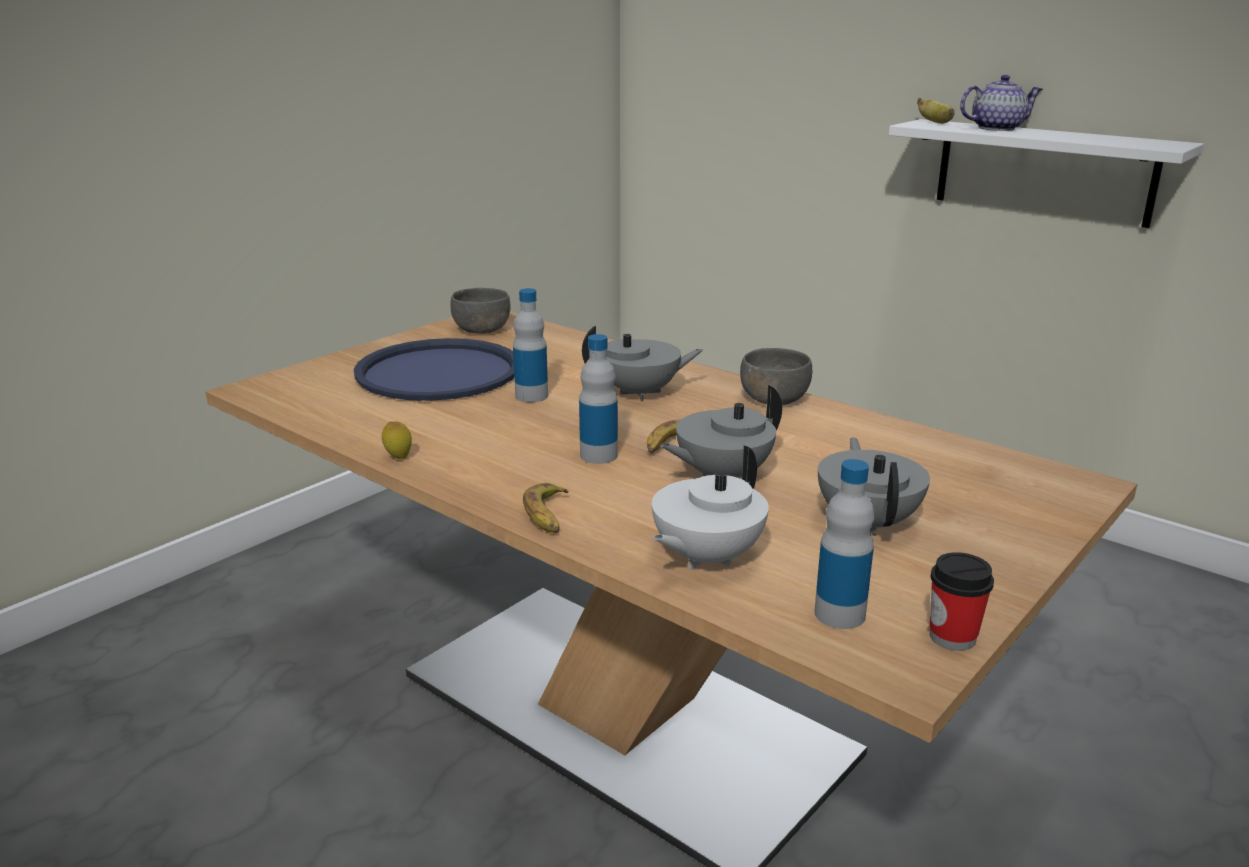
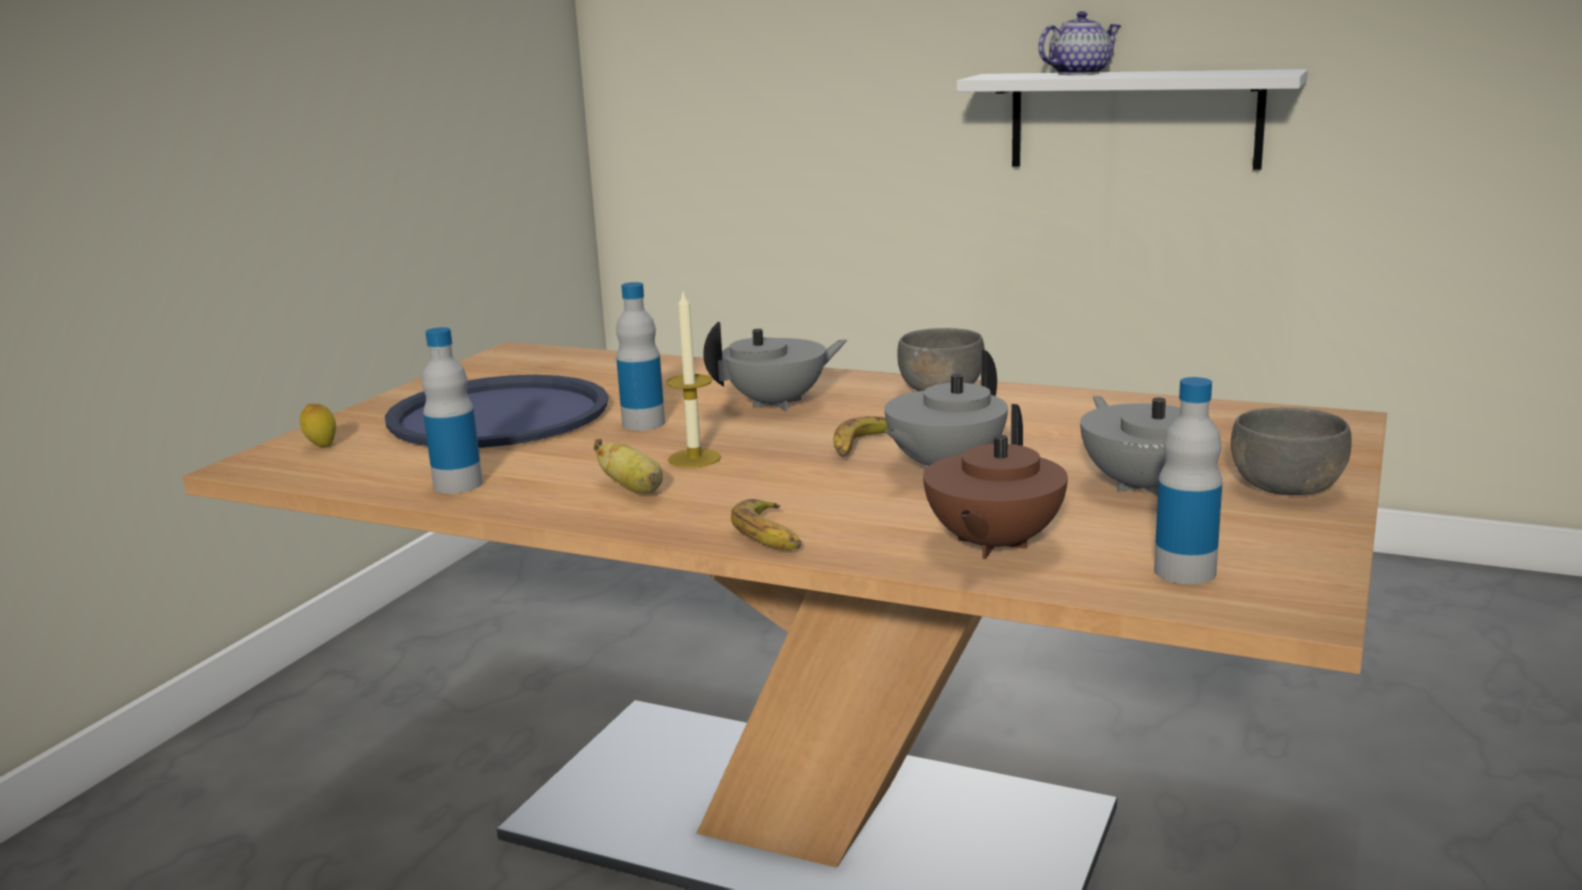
camera: 15 degrees left, 5 degrees down
(398, 457) = (524, 507): lemon -> lemon (321, 446)
(481, 329) = (517, 366): grey bowl -> grey bowl (1285, 486)
(545, 434) = (694, 458): none -> candle
(598, 455) = (780, 469): bottle -> bottle (458, 485)
(705, 557) = (992, 545): white teapot -> brown teapot
(936, 123) = (1005, 74): banana -> banana (634, 490)
(952, 637) = (1318, 571): cup -> none

